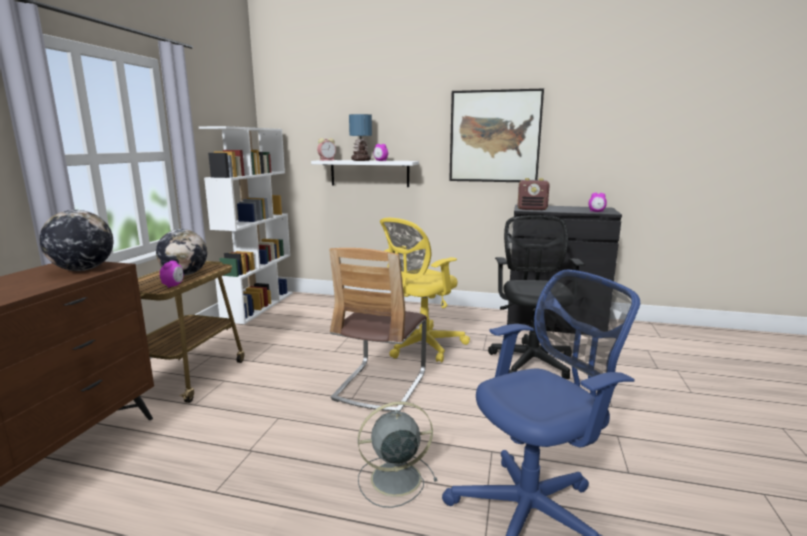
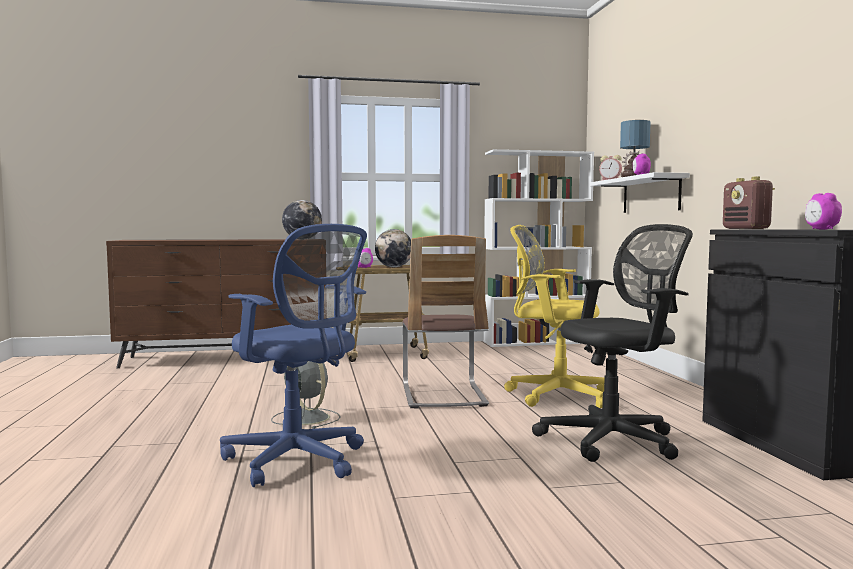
camera: 65 degrees right, 10 degrees down
(380, 386) = (443, 395): chair -> chair turned 90 degrees counterclockwise
(494, 136) = (763, 123): picture -> none

